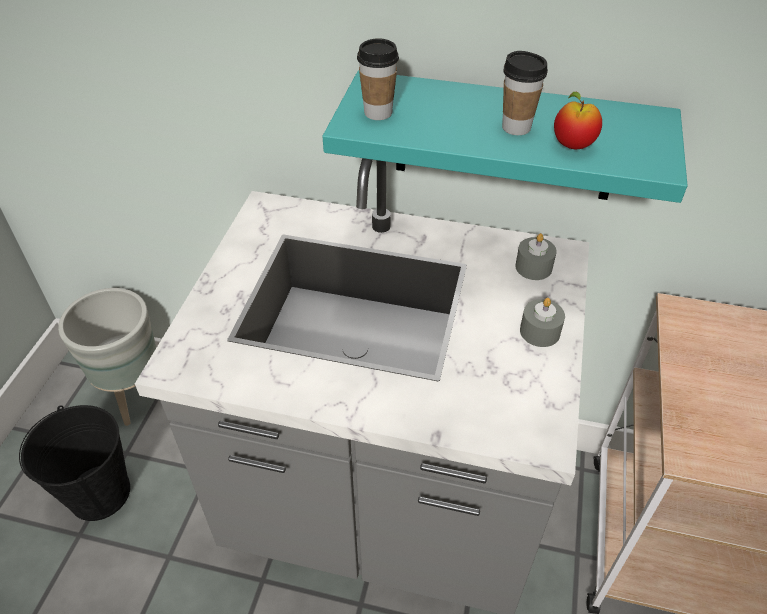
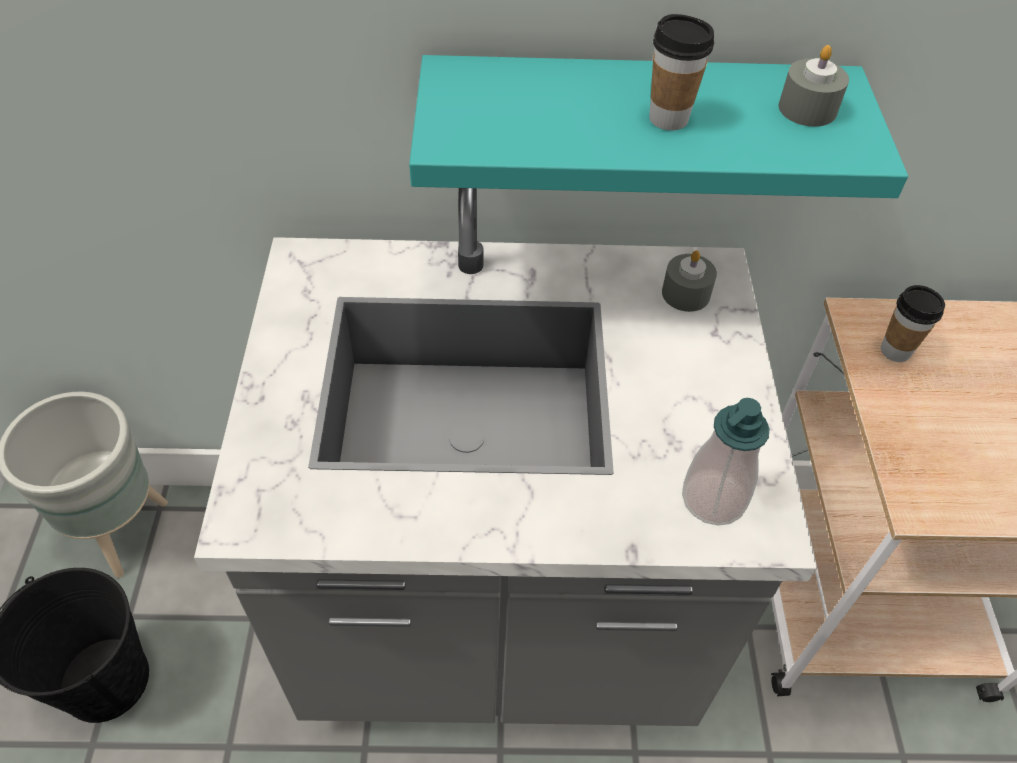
camera: 15 degrees left, 5 degrees up
(378, 113) = (475, 119): cup -> cup (895, 351)
(509, 411) = (713, 499): none -> soap dispenser
(540, 331) = (719, 382): grey candle -> grey candle (807, 109)
(572, 145) = (750, 136): apple -> none

